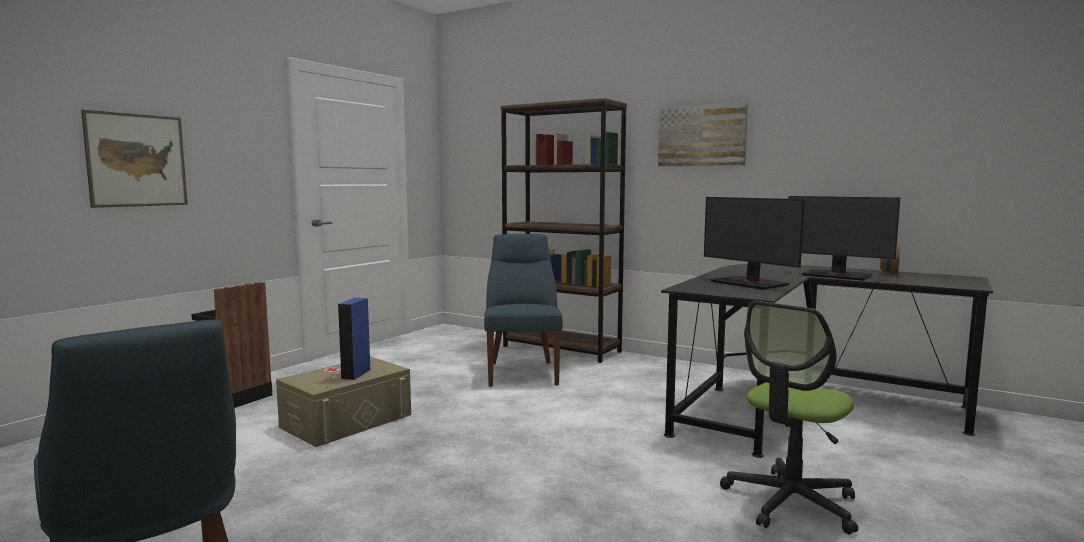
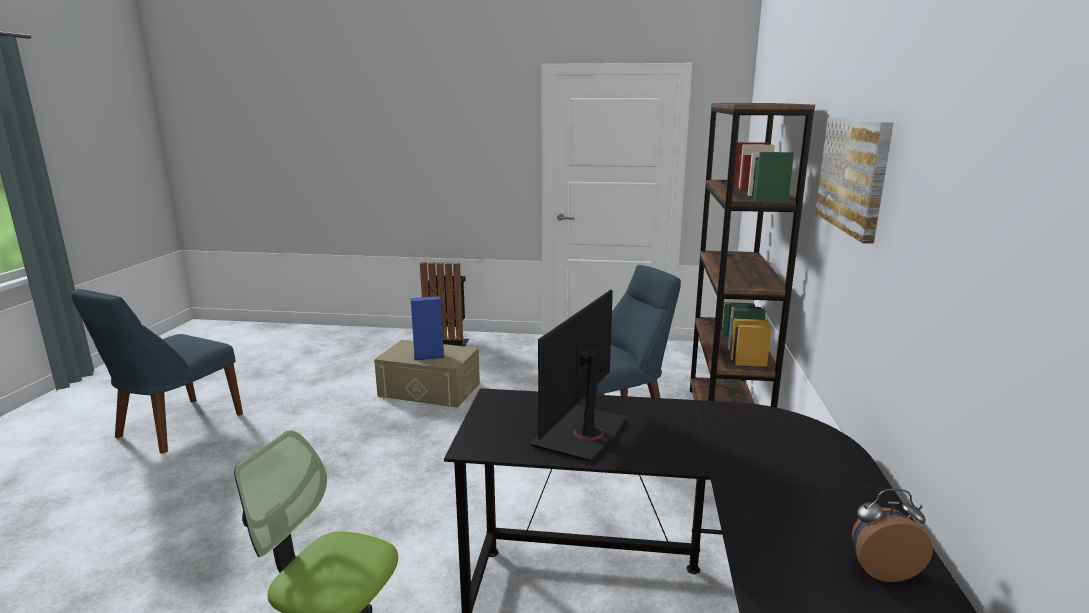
camera: 65 degrees right, 10 degrees up
(137, 160) = (414, 161): picture -> none
(837, 275) = (766, 504): monitor -> none

